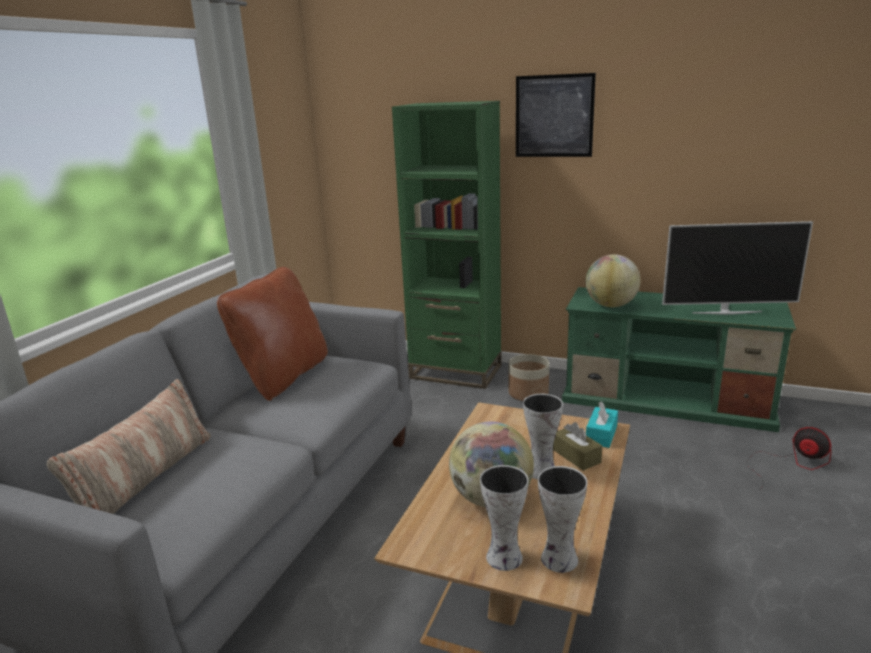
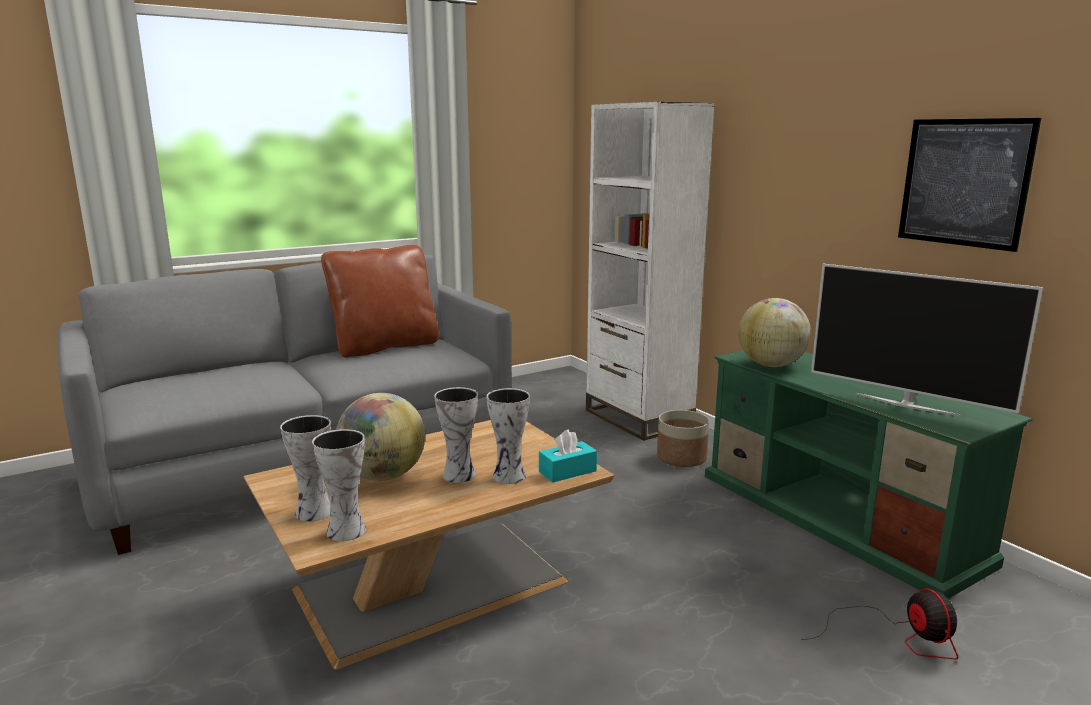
camera: 35 degrees right, 5 degrees down
(145, 478) = (195, 376): pillow -> none
(455, 372) = (638, 418): green bookcase -> white bookcase
(554, 116) = (769, 123): picture -> picture (964, 182)
(576, 456) = (510, 477): brown tissue box -> vase

